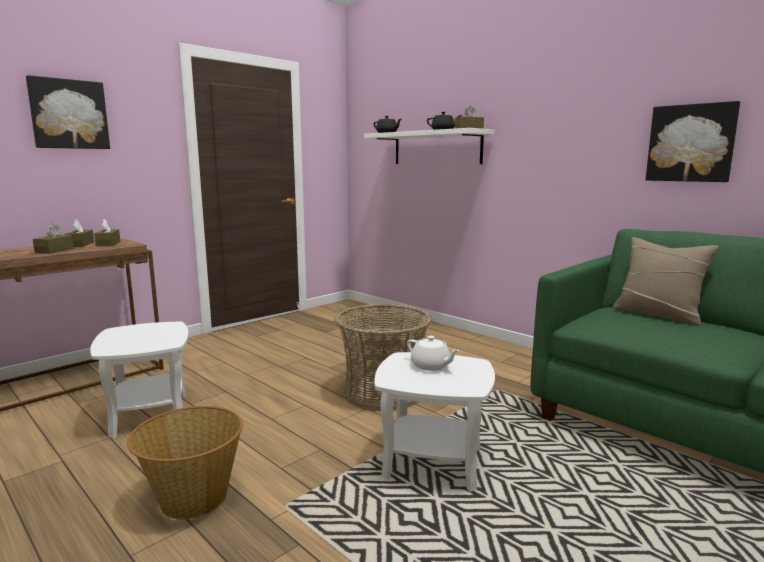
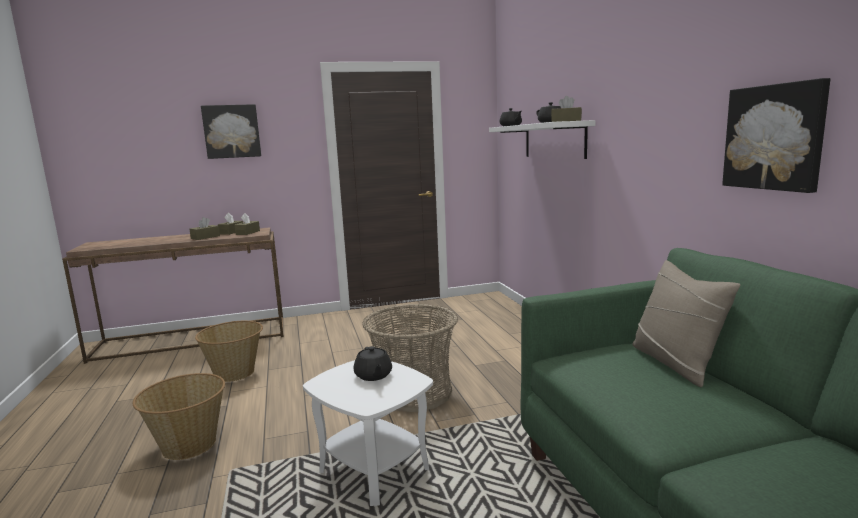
camera: 30 degrees right, 0 degrees up
(150, 415) = (235, 373): white side table -> basket
(431, 366) = (373, 376): white teapot -> black teapot

